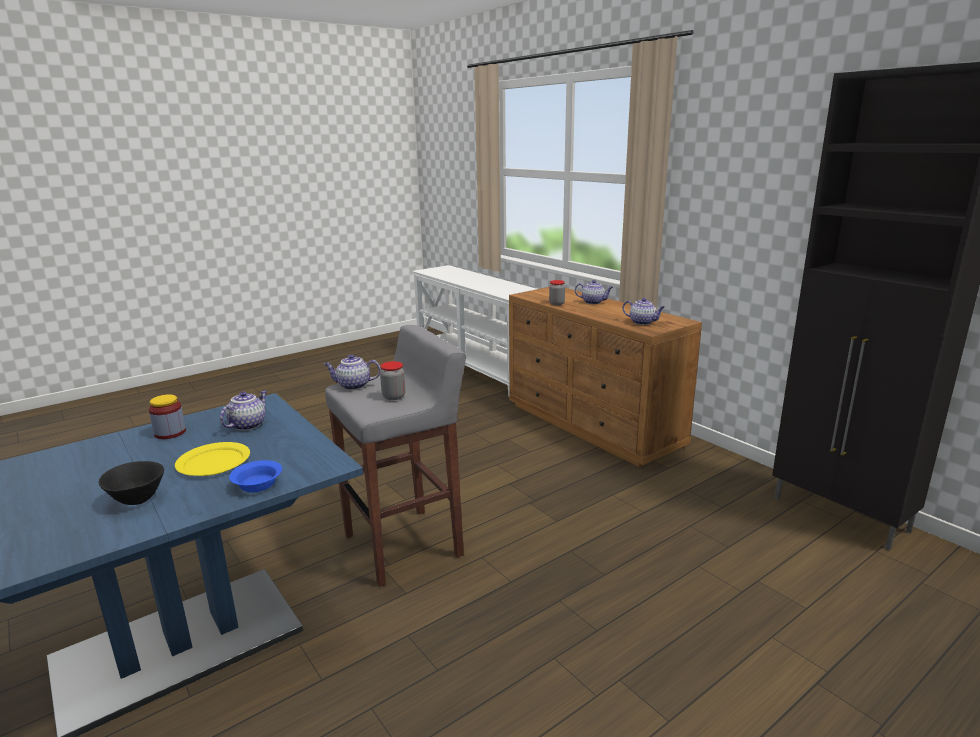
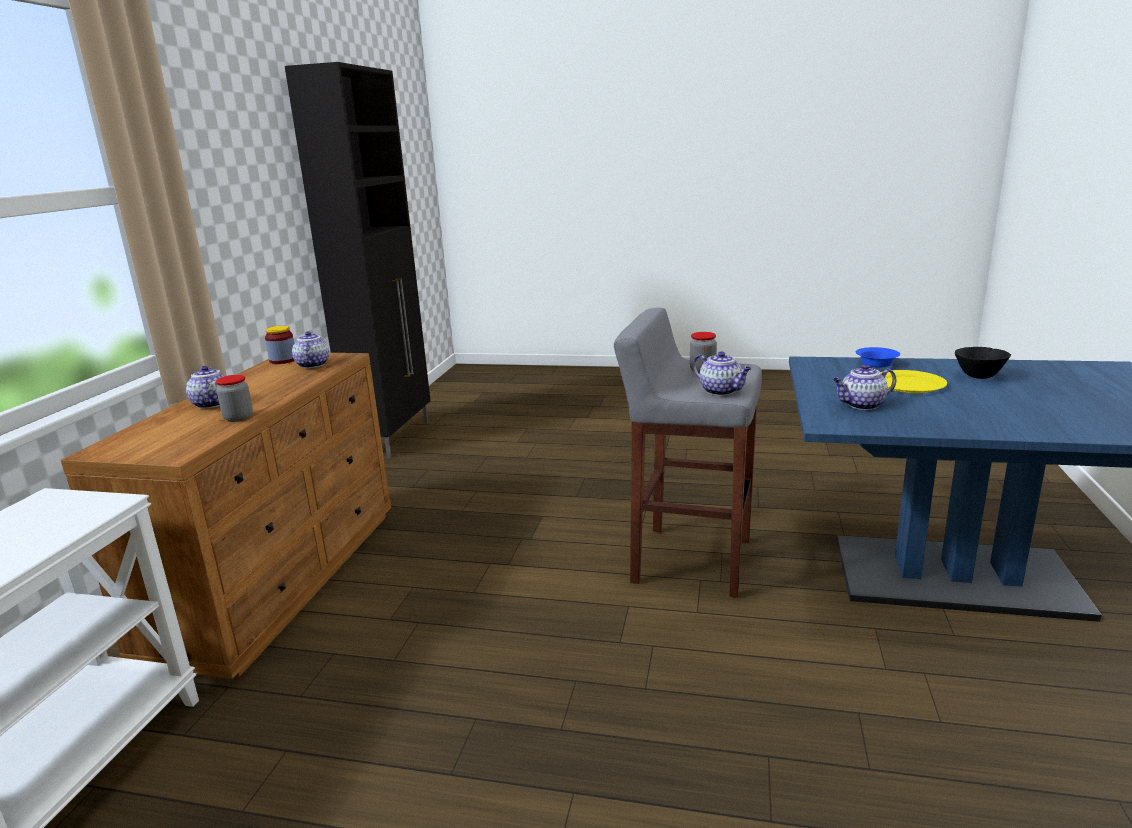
camera: 130 degrees left, 0 degrees up
(170, 433) = (954, 420): jar -> jar (283, 360)

